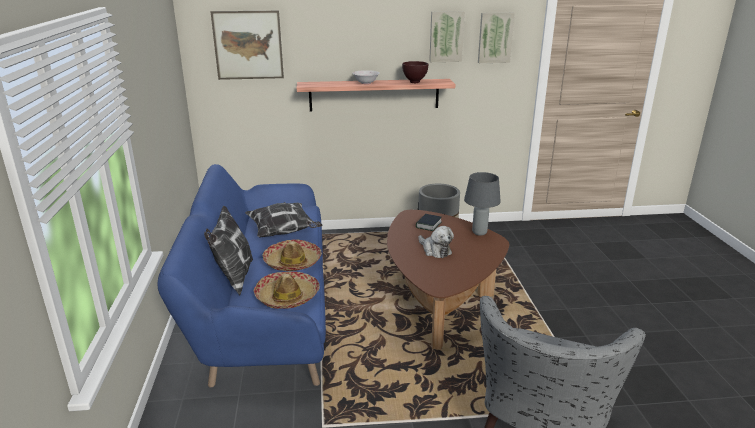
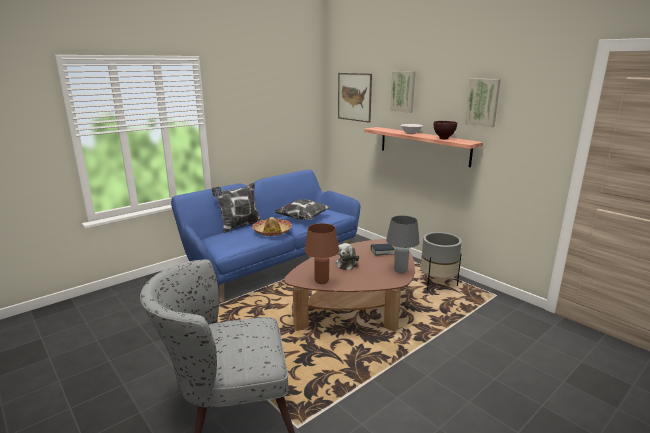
camera: 55 degrees right, 5 degrees down
(287, 297) = (233, 242): hat -> none
(461, 276) = (322, 281): none -> brown table lamp
(495, 37) = (529, 107): picture -> picture (403, 91)

